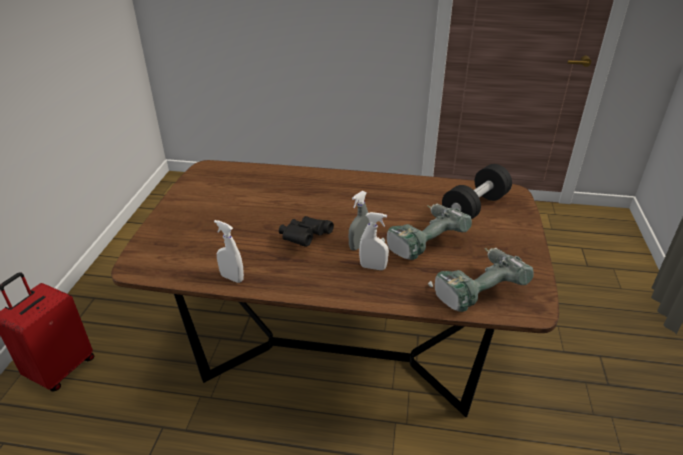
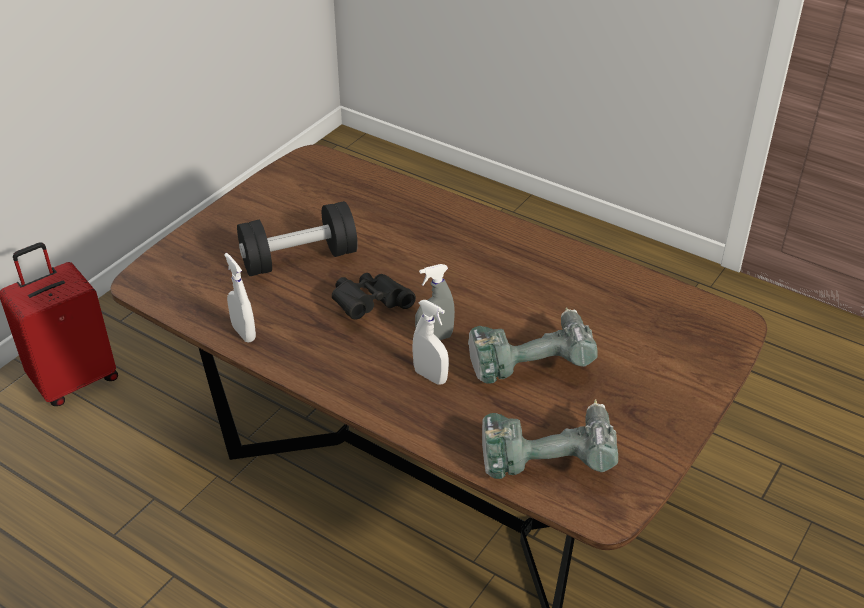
camera: 25 degrees right, 5 degrees up
(475, 207) = (652, 331): black dumbbell -> black dumbbell (299, 259)

